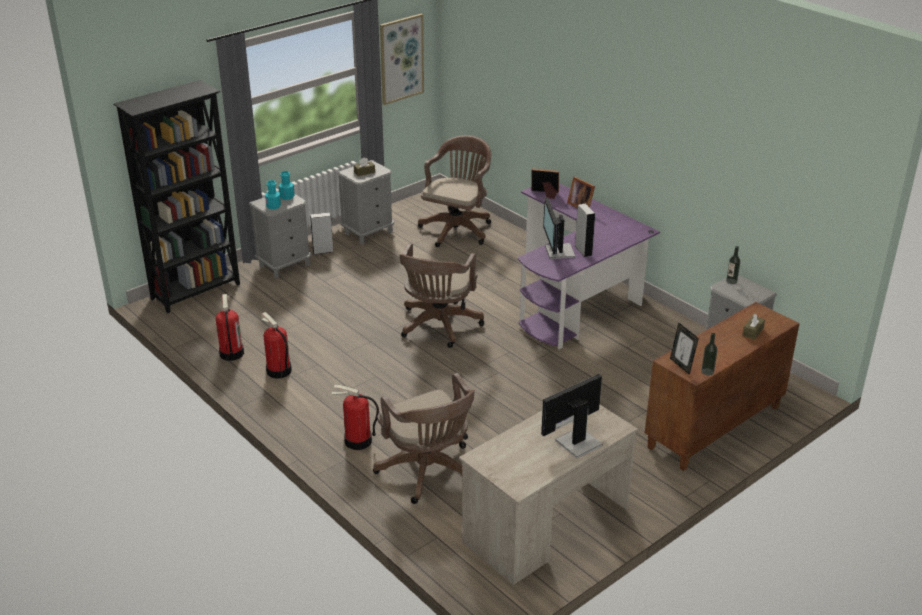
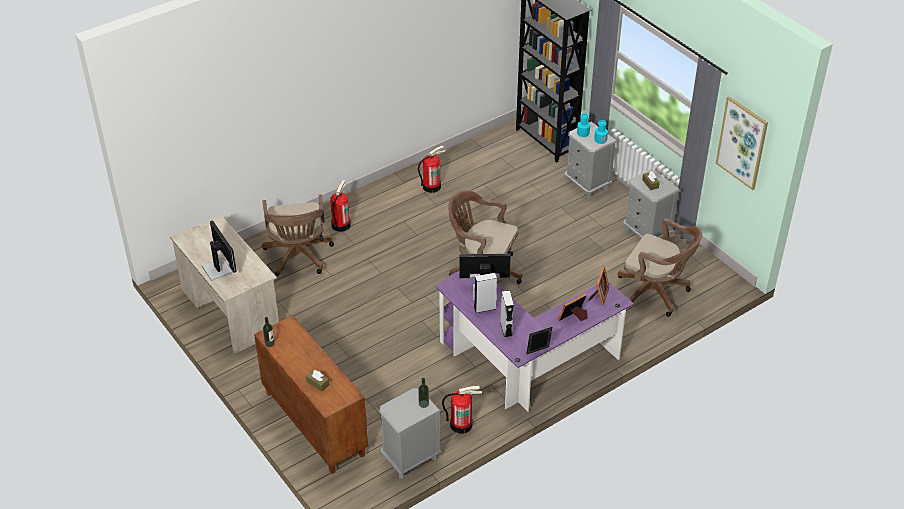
camera: 95 degrees right, 10 degrees up
(231, 353) = (457, 163): fire extinguisher -> fire extinguisher (461, 424)
(323, 251) = (611, 206): grey speaker -> grey speaker (506, 329)
(428, 473) = (298, 258): brown office chair -> brown office chair turned 75 degrees counterclockwise
(681, 365) = (281, 330): picture frame -> picture frame (538, 352)

